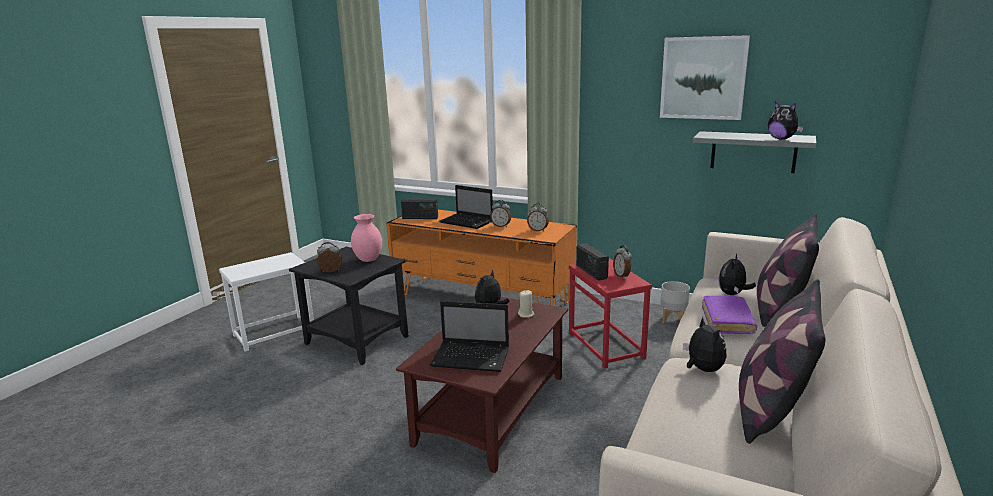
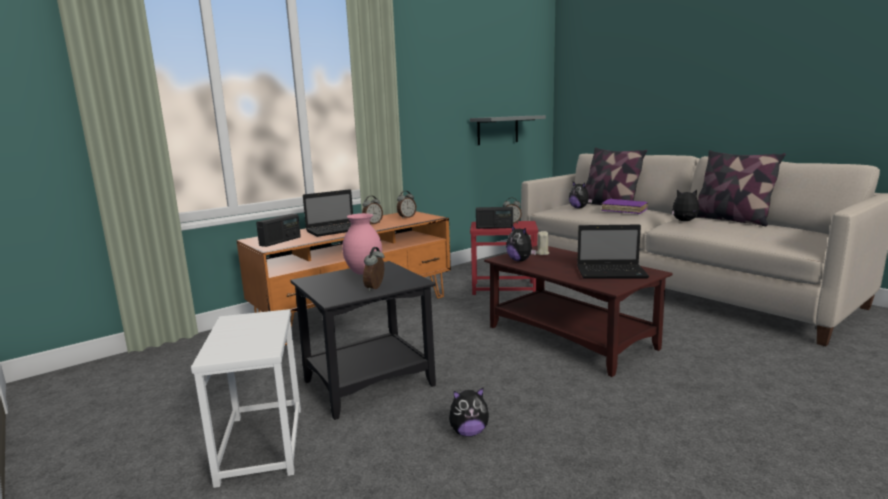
camera: 65 degrees left, 5 degrees down
(472, 358) = (612, 272): laptop -> laptop turned 60 degrees clockwise
(673, 320) = (486, 266): grey planter -> none
(703, 78) = (468, 77): picture -> none
(782, 139) = (526, 115): plush toy -> plush toy (469, 432)

